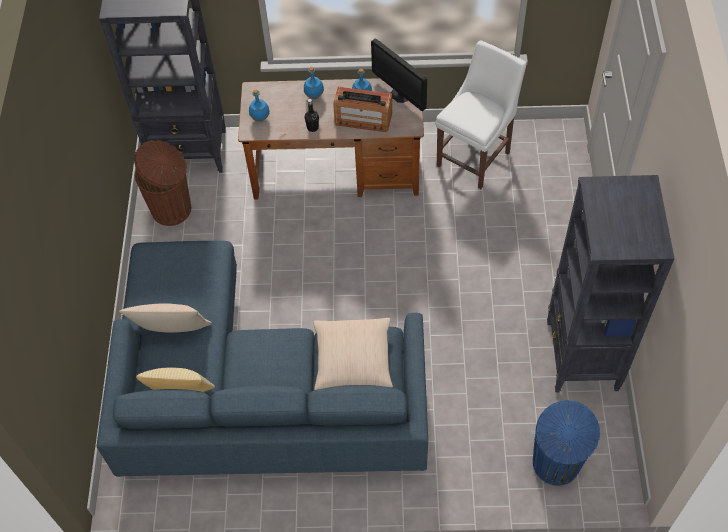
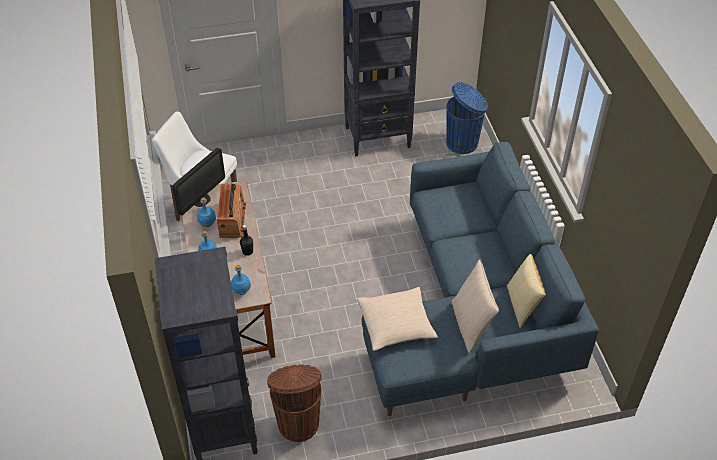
camera: 105 degrees left, 10 degrees down
(353, 359) = (453, 209): beige pillow -> beige pillow (396, 324)

